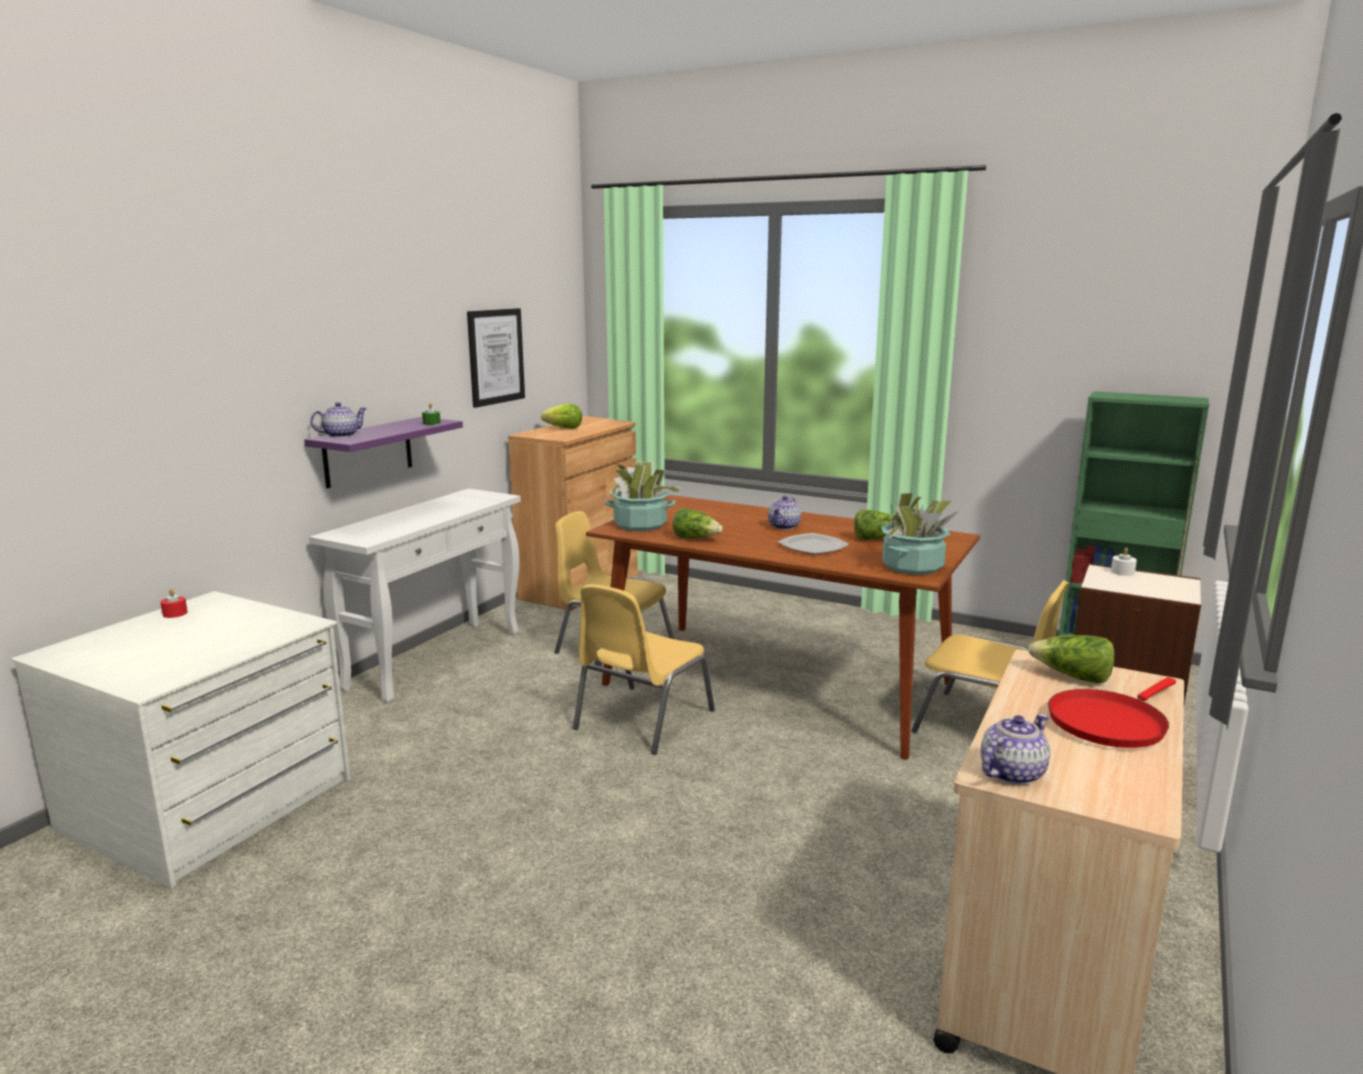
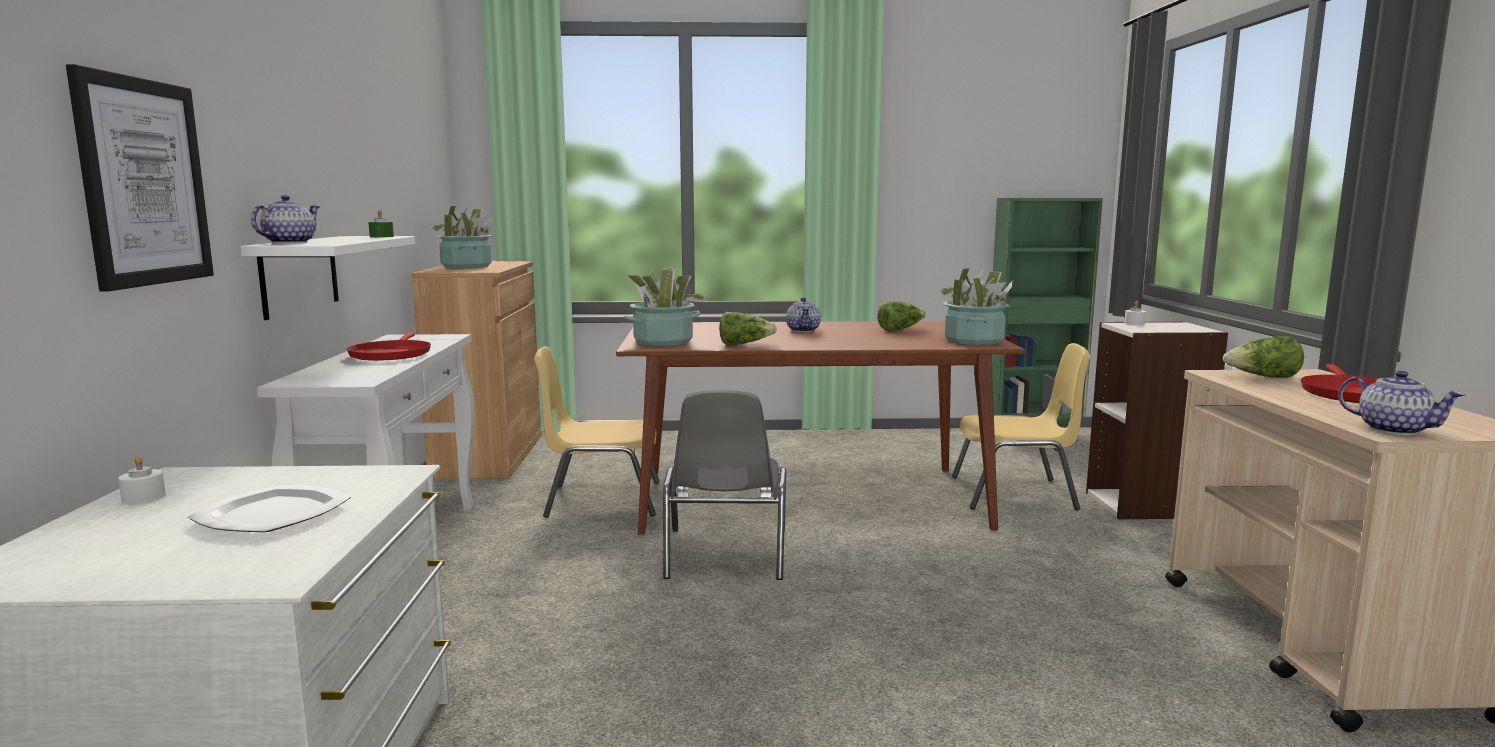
camera: 30 degrees left, 5 degrees down
(175, 613) = (143, 497): red candle -> white candle
(368, 452) = (299, 275): purple shelf -> white shelf
(432, 513) = (391, 354): none -> red frying pan
(495, 356) = (395, 174): picture -> picture (144, 182)
(564, 428) = (466, 266): lettuce -> potted plant
(641, 720) = (725, 555): yellow chair -> grey chair
(813, 547) = (863, 338): plate -> plate (273, 515)
(1011, 773) = (1392, 429): teapot -> teapot turned 120 degrees clockwise

